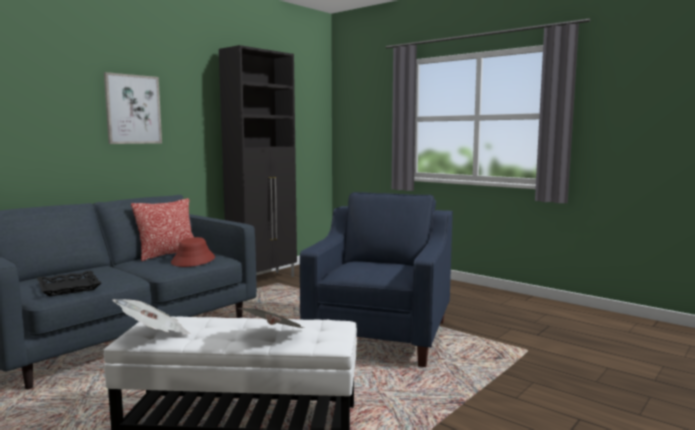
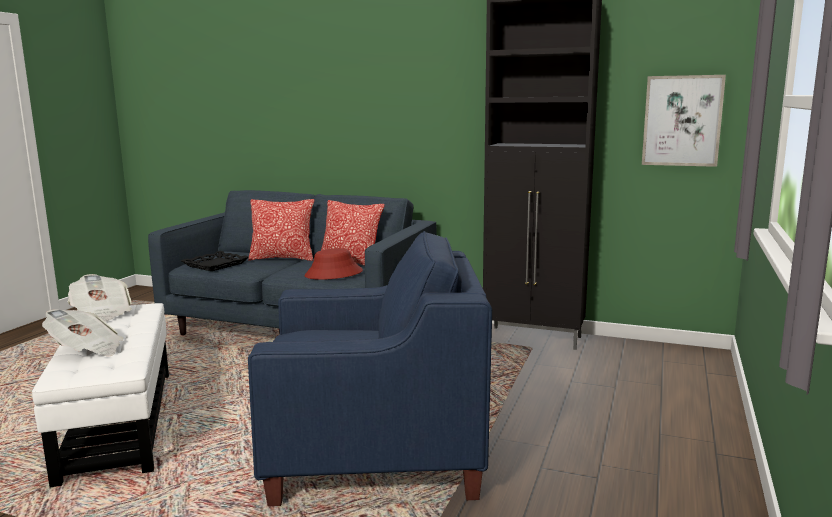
camera: 70 degrees right, 5 degrees up
(101, 268) = (283, 258): none -> pillow
(133, 109) = (387, 96): picture -> picture (682, 121)

